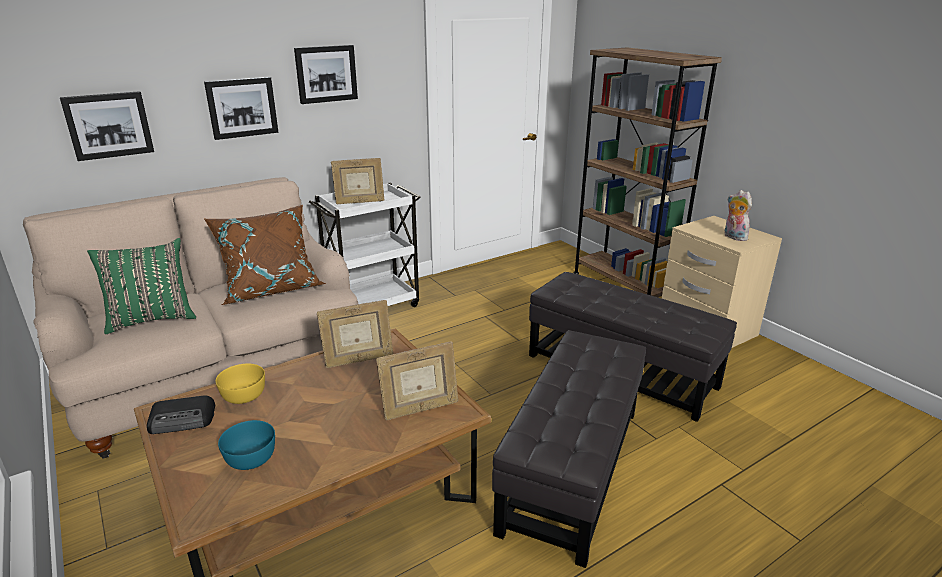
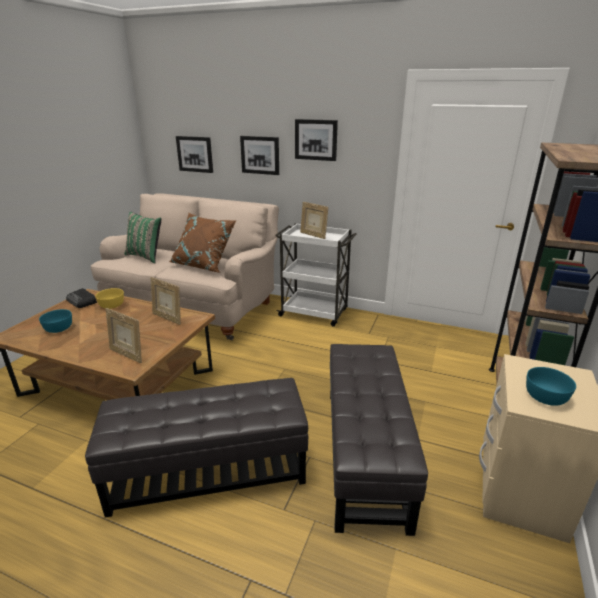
camera: 55 degrees right, 0 degrees up
(733, 237) = (546, 397): plush toy -> turquoise bowl

